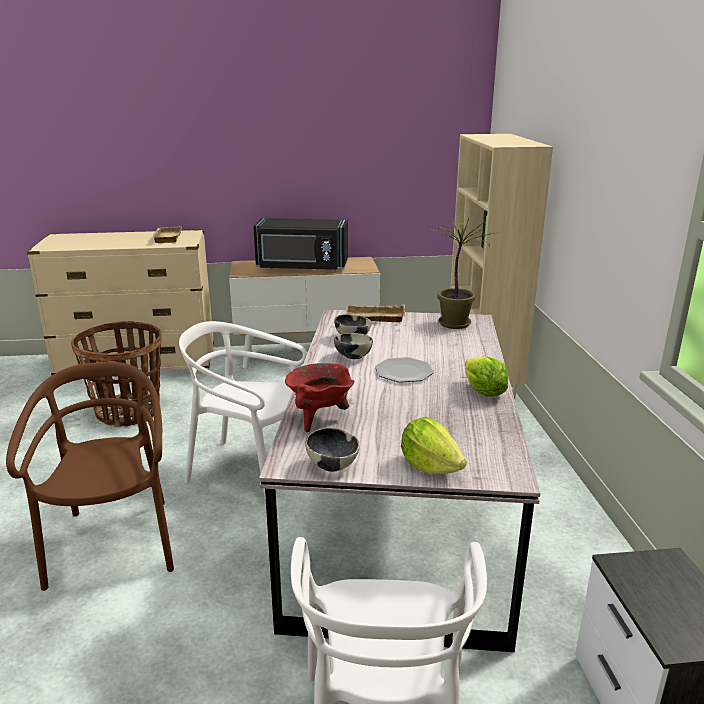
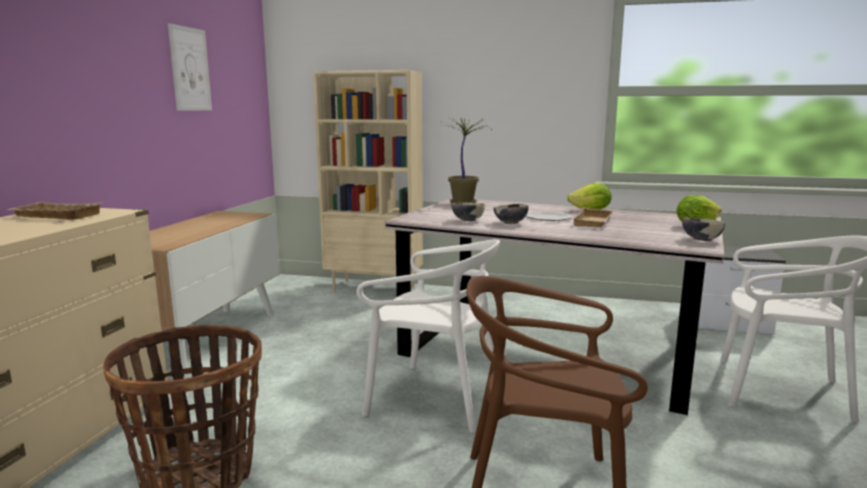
camera: 70 degrees left, 10 degrees down
(249, 469) = (434, 399): white chair -> white chair turned 105 degrees counterclockwise
(302, 267) = (198, 228): black microwave -> none
(320, 418) = (626, 237): red cooking pot -> none
(357, 129) = (190, 69): none -> picture
(374, 318) = (428, 214): beige tray -> beige tray (594, 222)

